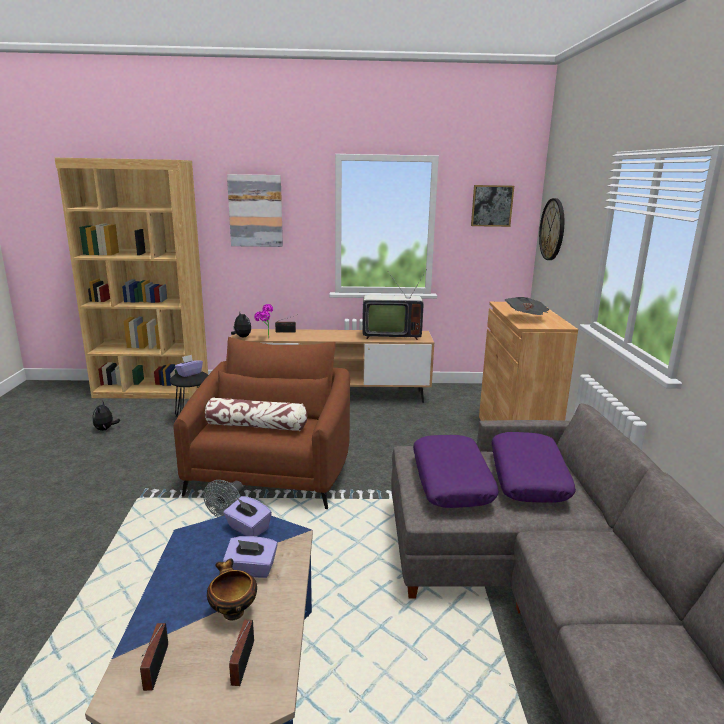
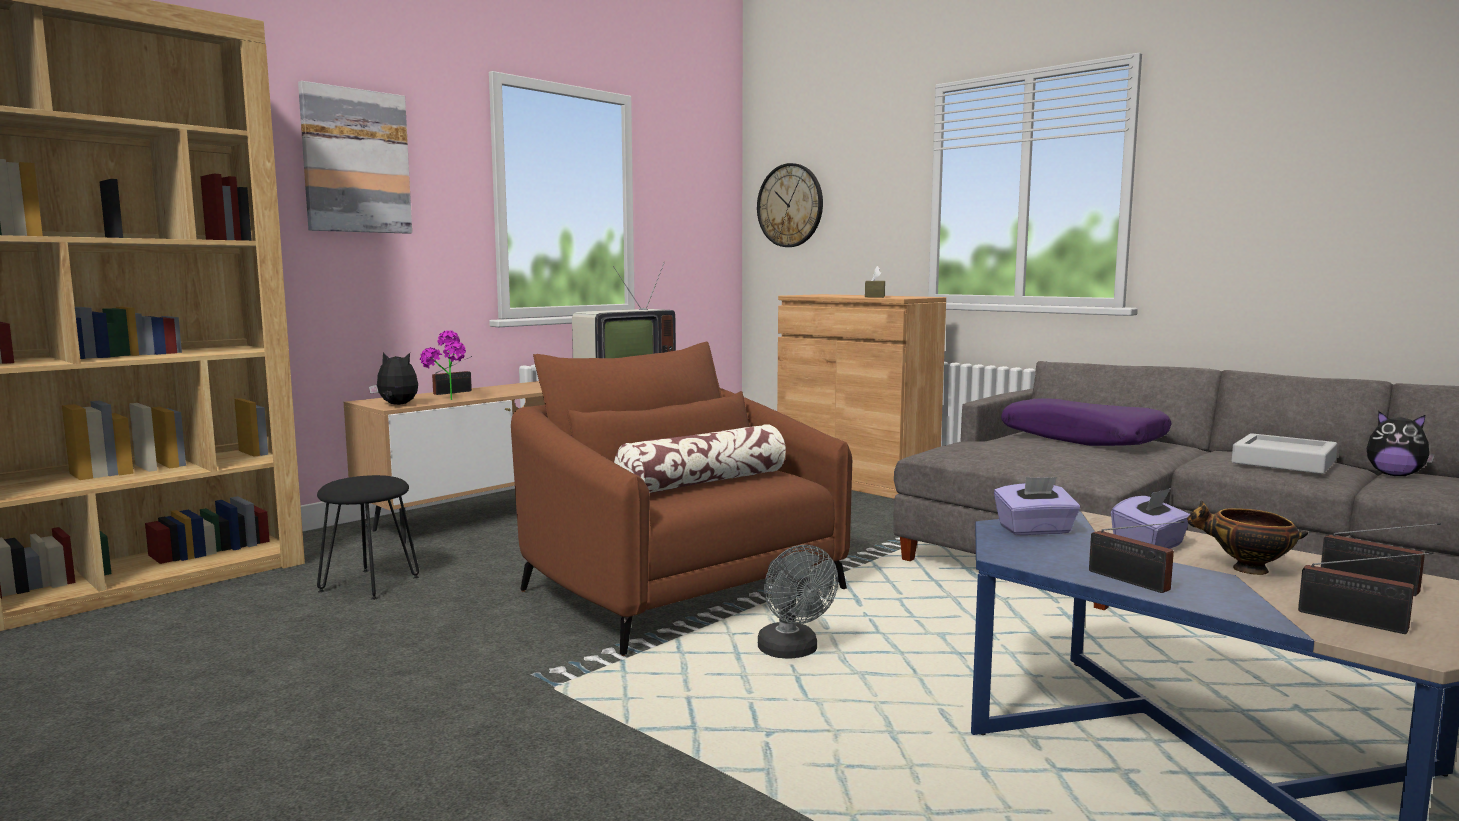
camera: 45 degrees left, 10 degrees down
(105, 429) = (196, 652): plush toy -> plush toy (1395, 475)
(171, 581) = (1132, 582): none -> radio
(189, 373) = (357, 480): purple tissue box -> none
(452, 481) = (1046, 455): purple pillow -> none
(492, 205) = (694, 178): picture -> none
(526, 318) = (874, 296): newspaper -> brown tissue box
(590, 568) = (1283, 462): none -> grey tray

